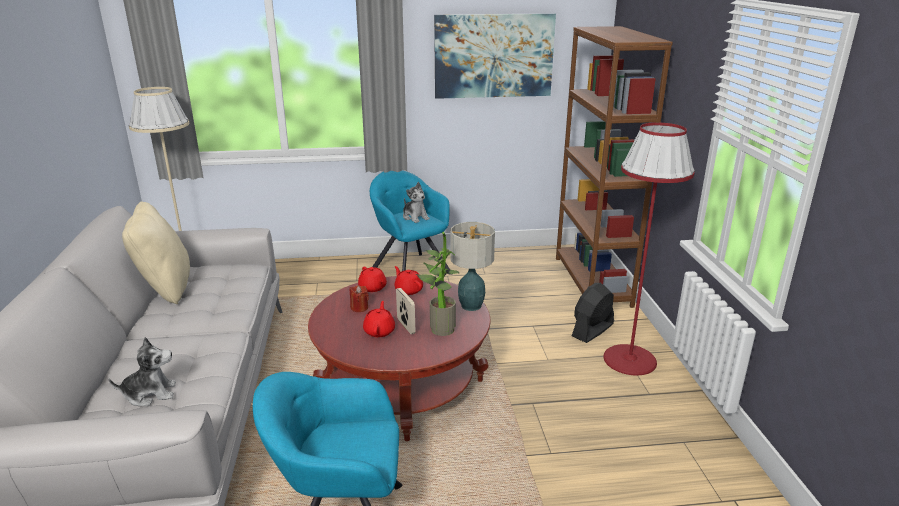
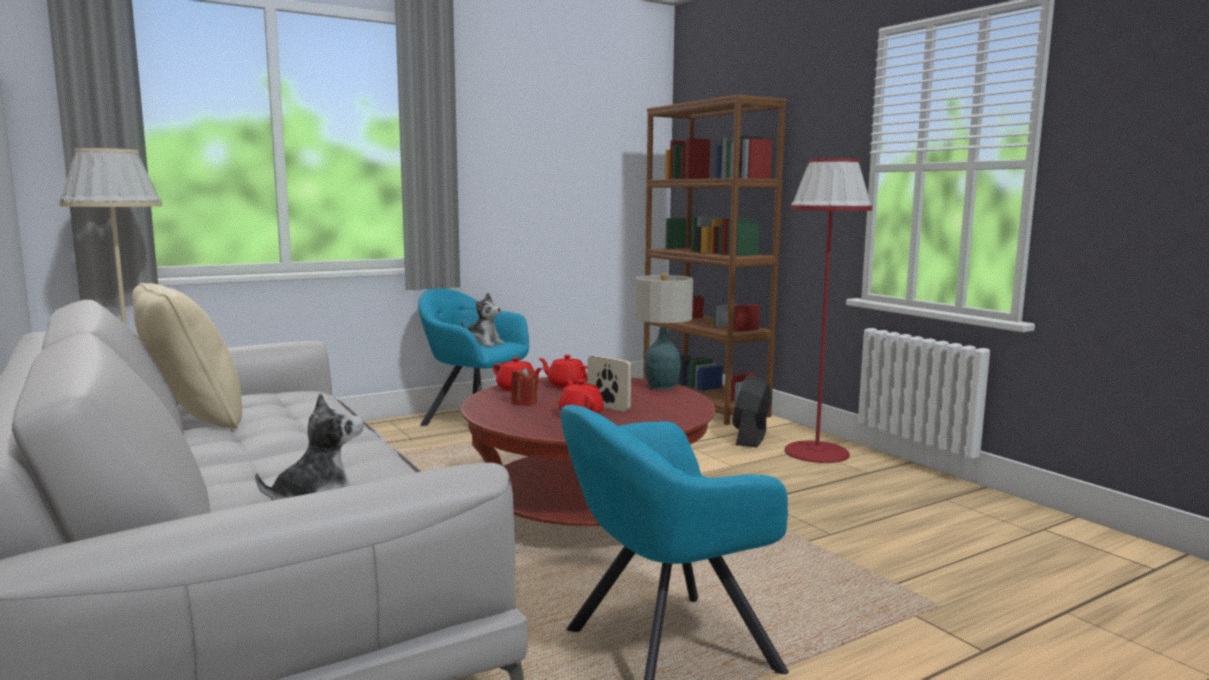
camera: 25 degrees left, 15 degrees down
(439, 328) = (651, 404): potted plant -> none
(493, 56) = (553, 145): picture -> none

